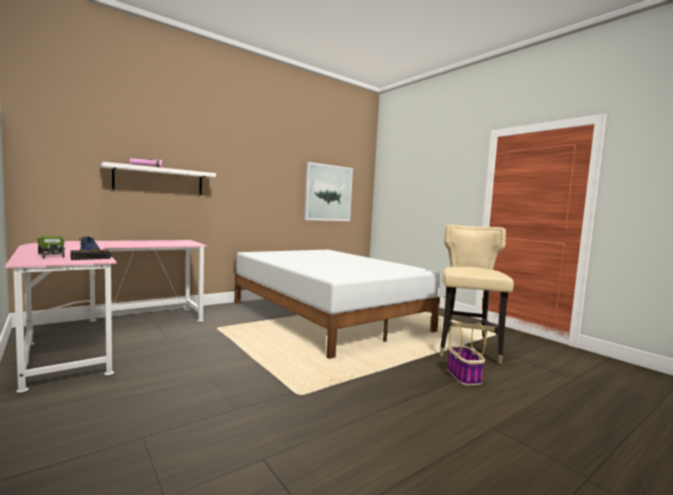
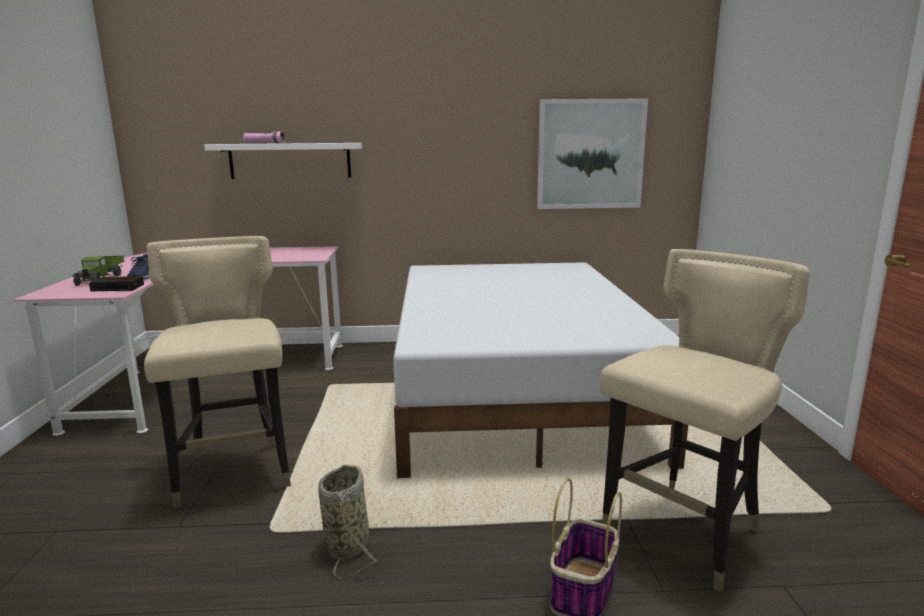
camera: 35 degrees right, 10 degrees up
(229, 378) = (236, 473): none -> beige chair
(348, 388) = (348, 543): none -> basket

